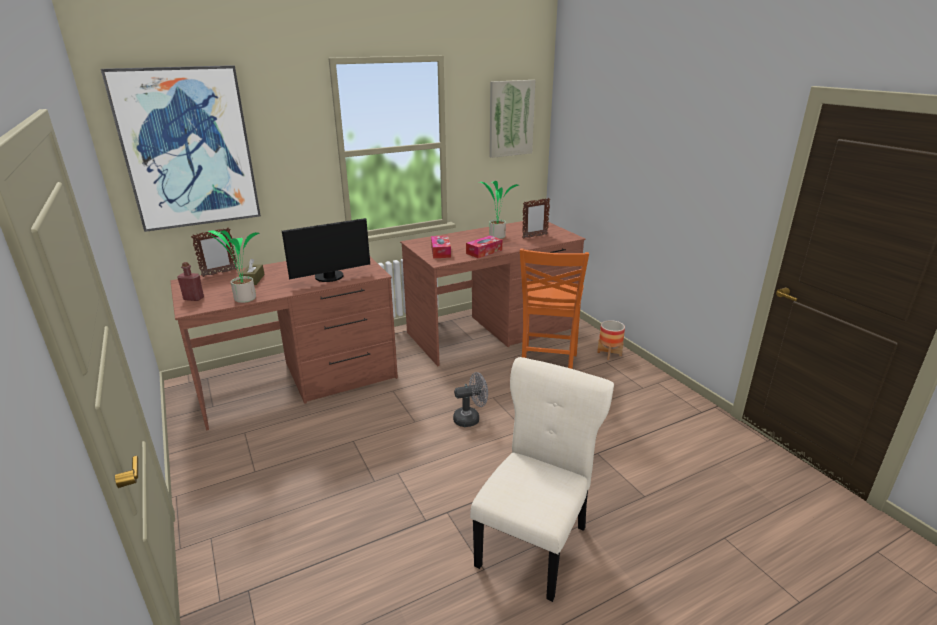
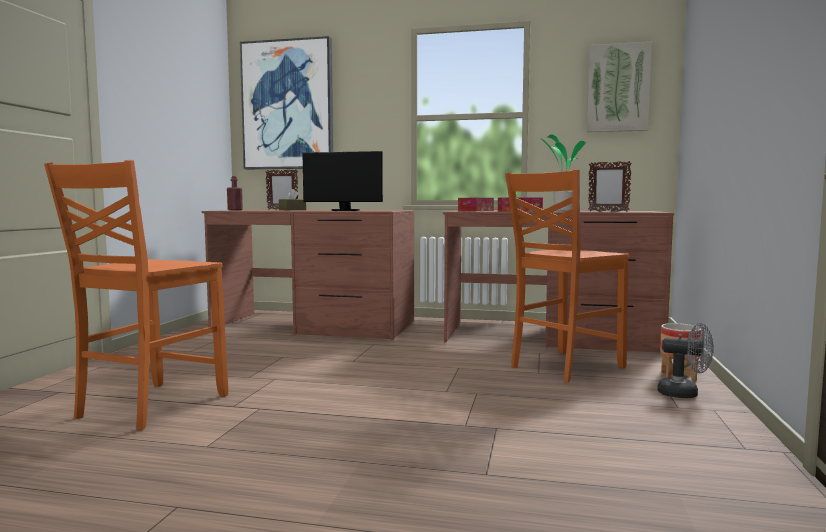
camera: 40 degrees right, 20 degrees down
(243, 299) = (260, 210): potted plant -> none
(366, 558) = (149, 406): none -> orange chair
(470, 418) = (406, 372): grey fan -> grey fan (685, 394)
(535, 543) = (286, 452): beige chair -> none

